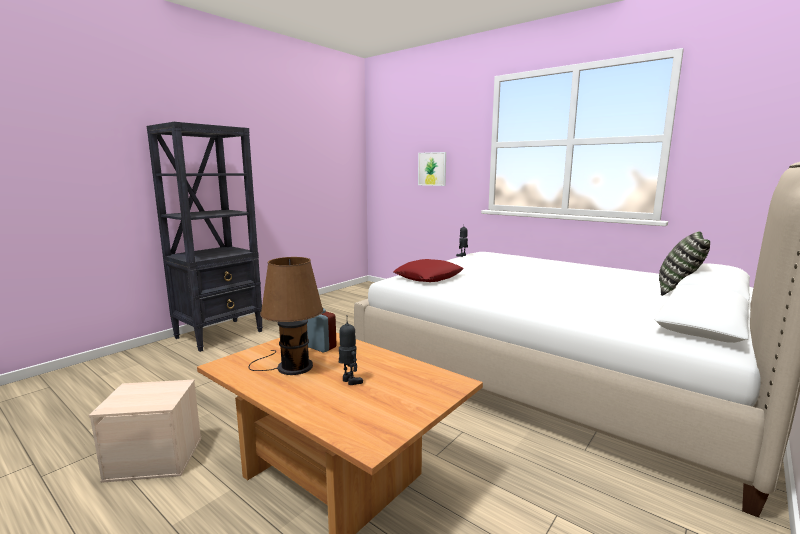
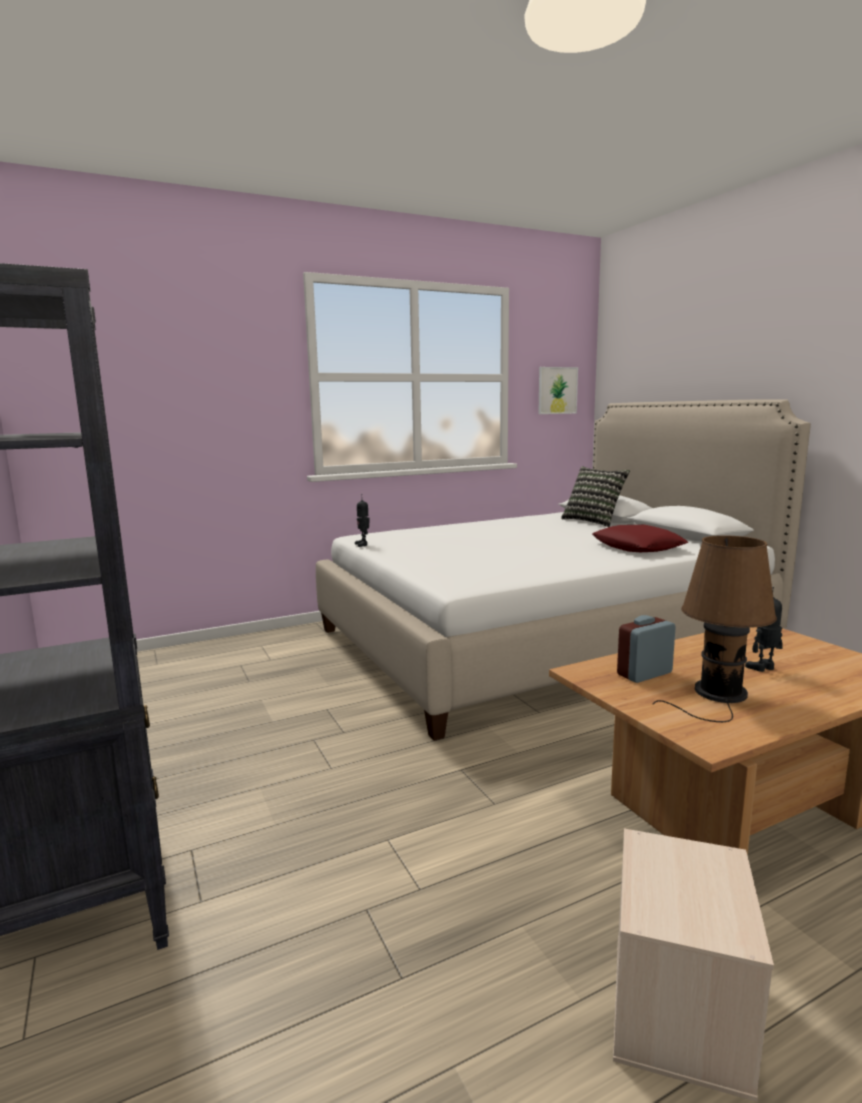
camera: 65 degrees left, 0 degrees up
(428, 277) = (463, 571): red pillow -> red pillow (637, 547)
(432, 169) = (198, 415): picture -> picture (557, 390)

